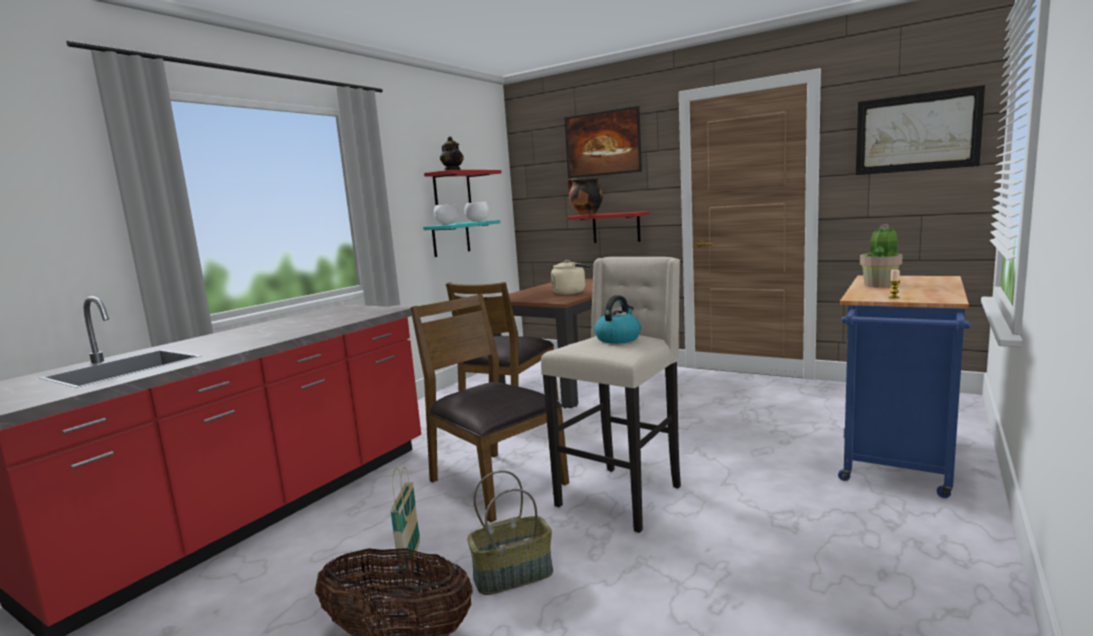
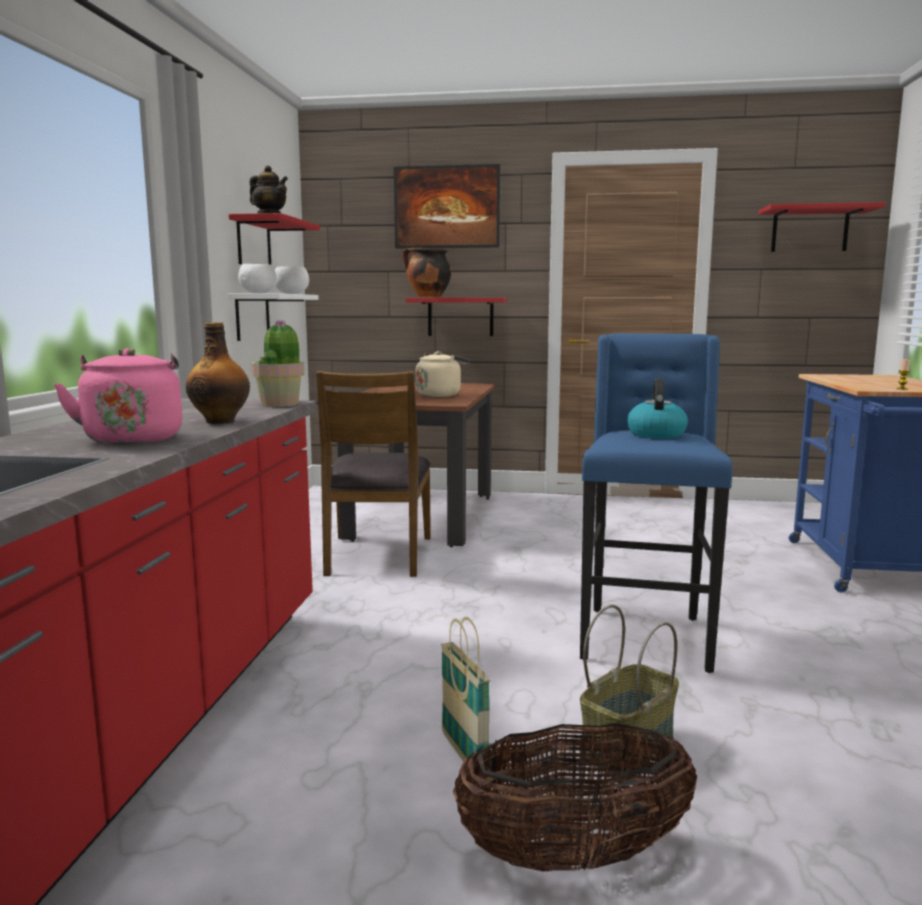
camera: 25 degrees left, 0 degrees up
(245, 340) = (133, 438): none -> pink kettle
(316, 327) = (221, 421): none -> bottle
(451, 239) = (252, 316): turquoise shelf -> white shelf
(494, 482) = (466, 643): brown chair -> none
(622, 496) = (644, 637): beige stool -> blue stool
(880, 285) = (851, 380): potted plant -> potted plant (280, 404)
(916, 133) = (809, 230): picture -> red shelf

